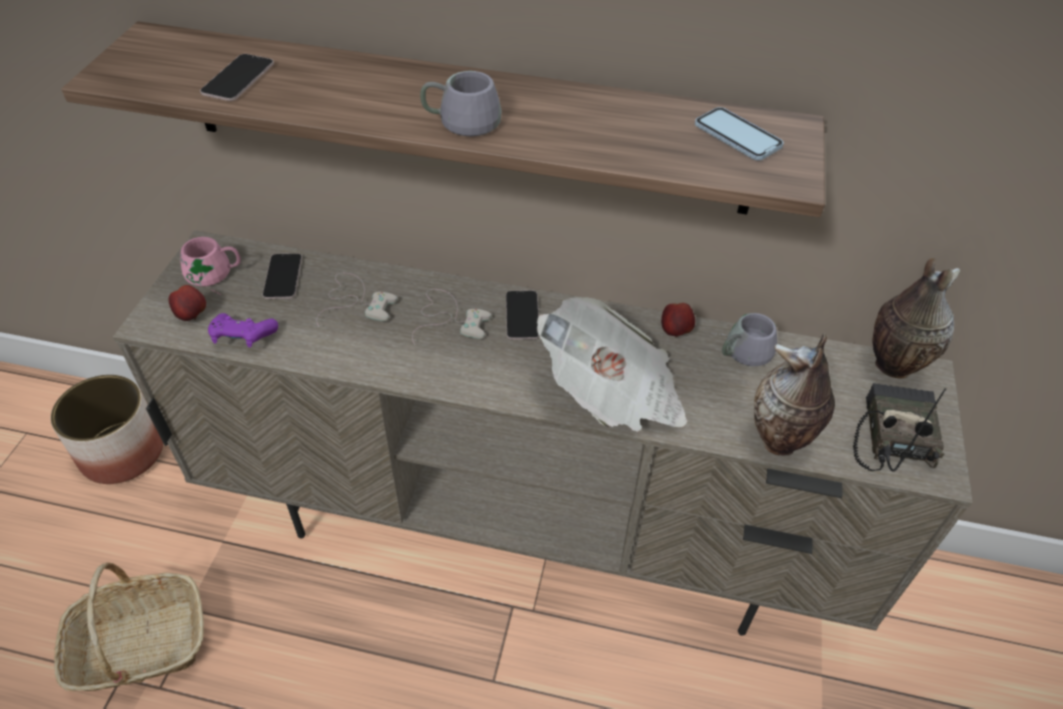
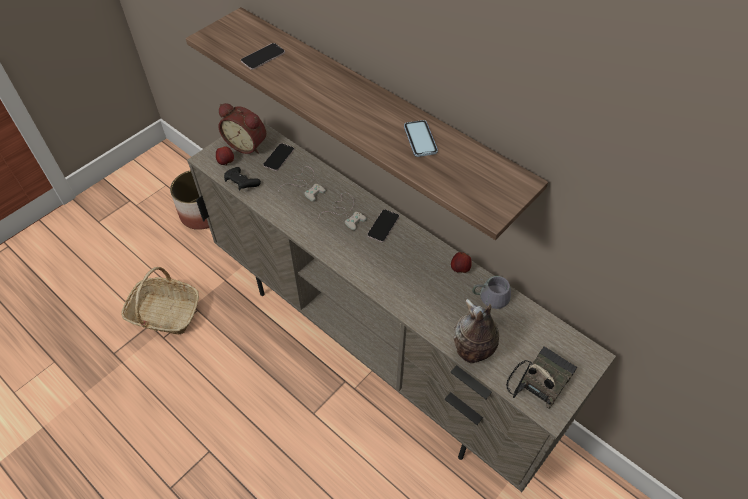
camera: 30 degrees right, 5 degrees up
(213, 275) = (247, 144): pink mug -> alarm clock
(243, 338) = (241, 183): purple game controller -> black game controller
(462, 117) = (350, 115): grey mug -> none
(612, 394) = (400, 288): newspaper -> none
(737, 136) = (485, 177): phone -> phone (420, 139)
(890, 365) = (573, 341): vase -> none

